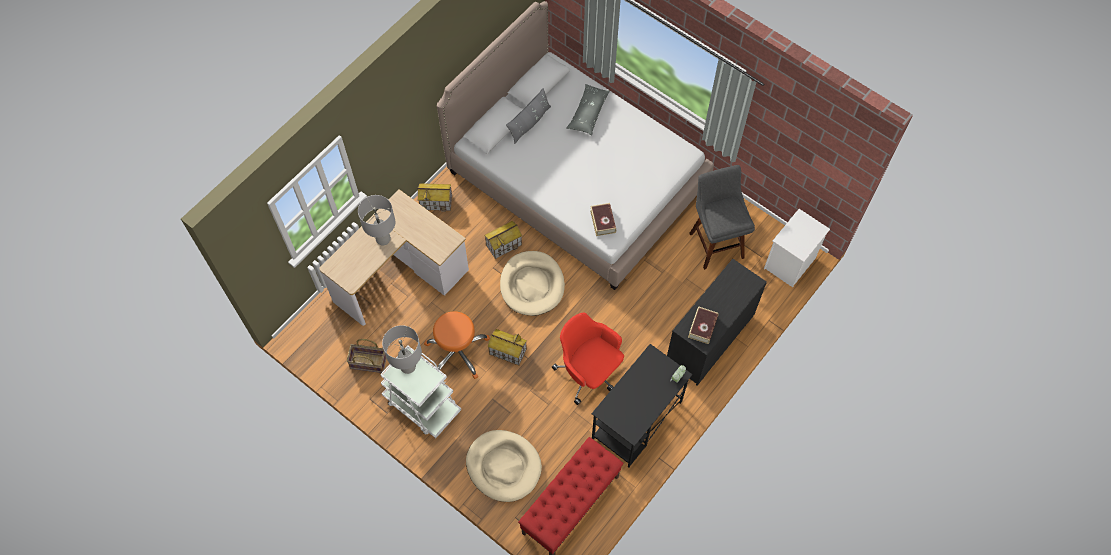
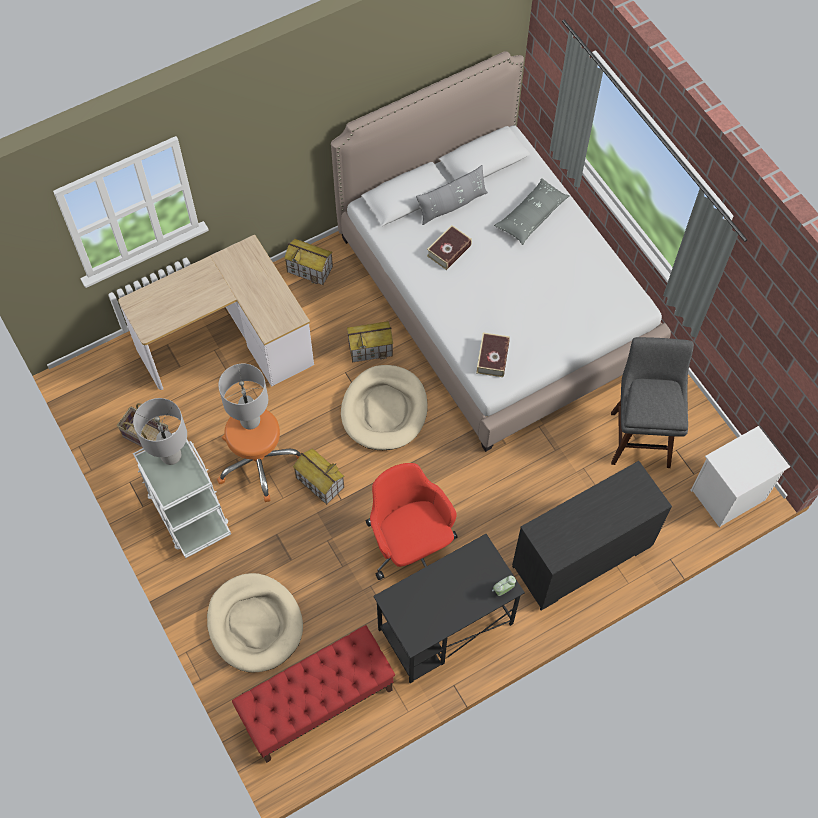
camera: 20 degrees right, 0 degrees up
(383, 239) = (209, 289): grey table lamp -> grey table lamp (250, 421)
(702, 327) = (562, 536): book -> book (449, 250)

